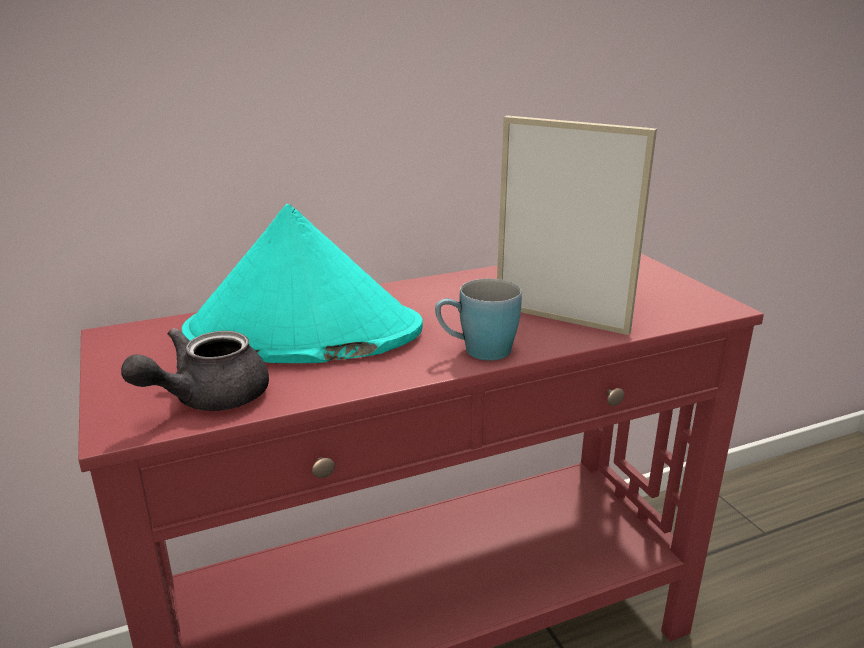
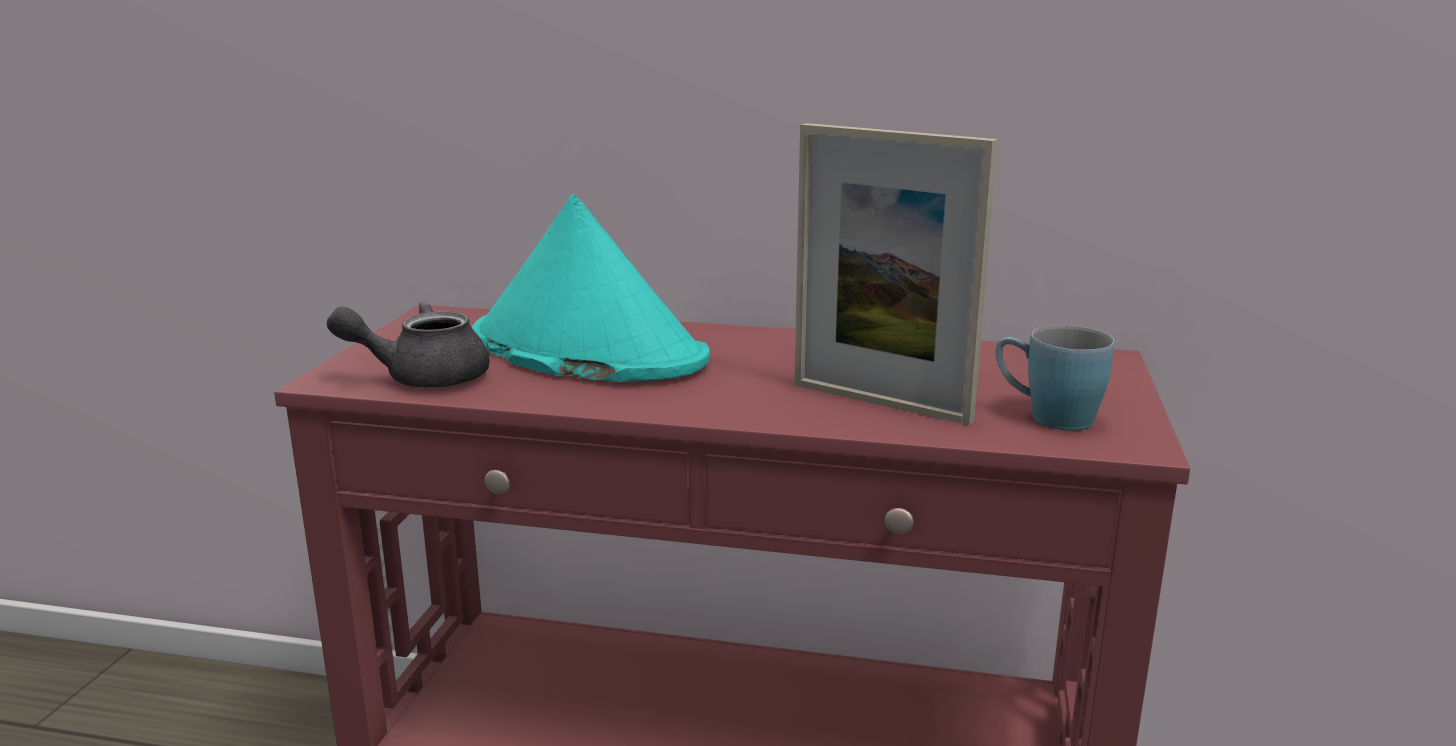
camera: 35 degrees right, 5 degrees down
(476, 351) = (723, 406): blue mug -> blue mug (1046, 417)
(561, 318) = (880, 402): picture frame -> picture frame turned 150 degrees clockwise

